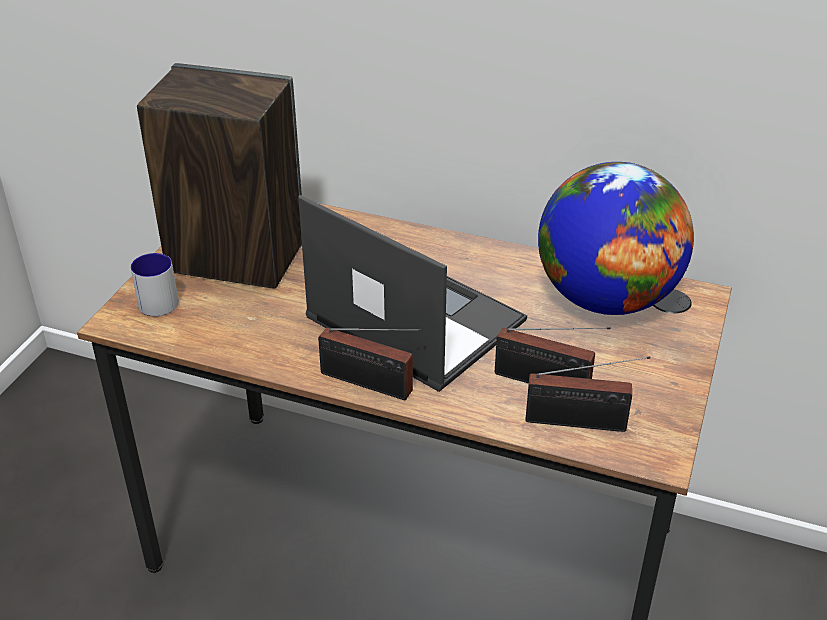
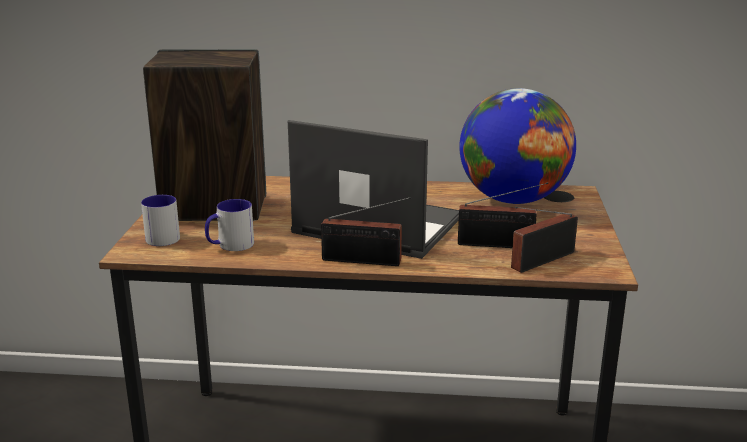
camera: 15 degrees left, 15 degrees down
(227, 328) = (230, 245): none -> mug
(581, 423) = (539, 261): radio -> radio turned 150 degrees clockwise

